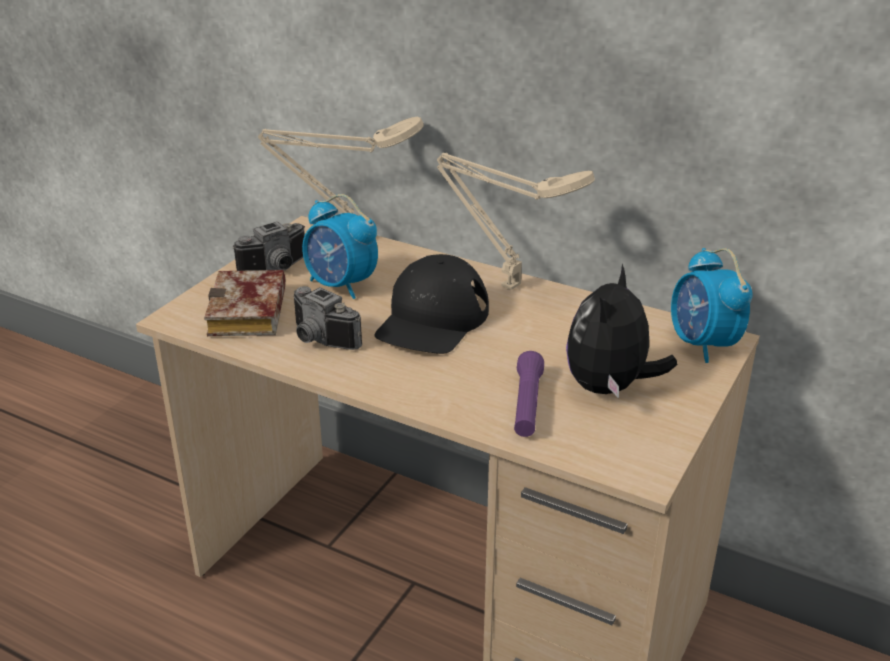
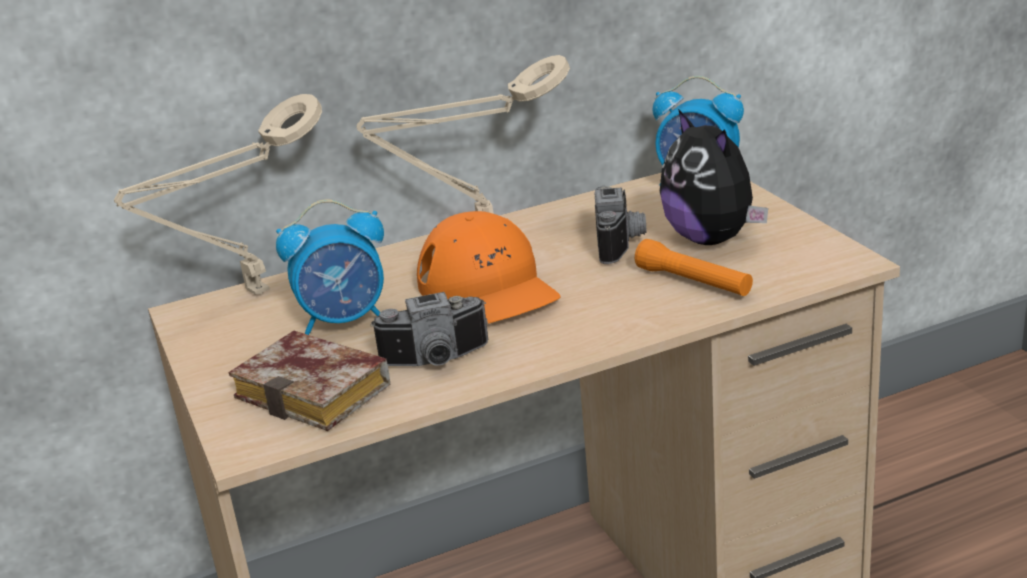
camera: 50 degrees left, 5 degrees down
(277, 269) = (246, 351): camera -> camera (622, 243)
(432, 320) = (488, 288): black cap -> orange cap
(527, 405) = (693, 282): purple flashlight -> orange flashlight

